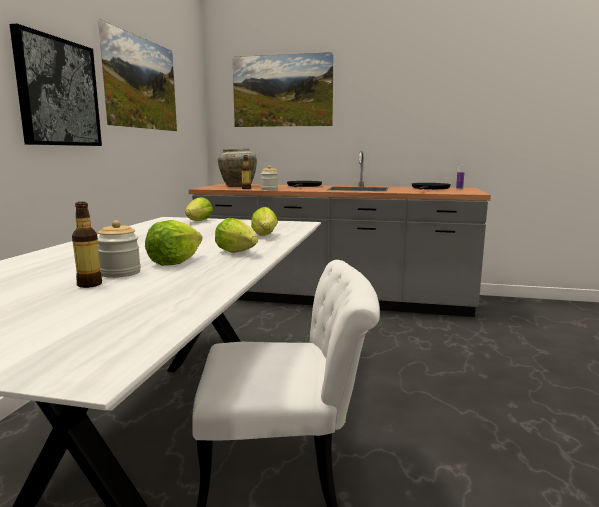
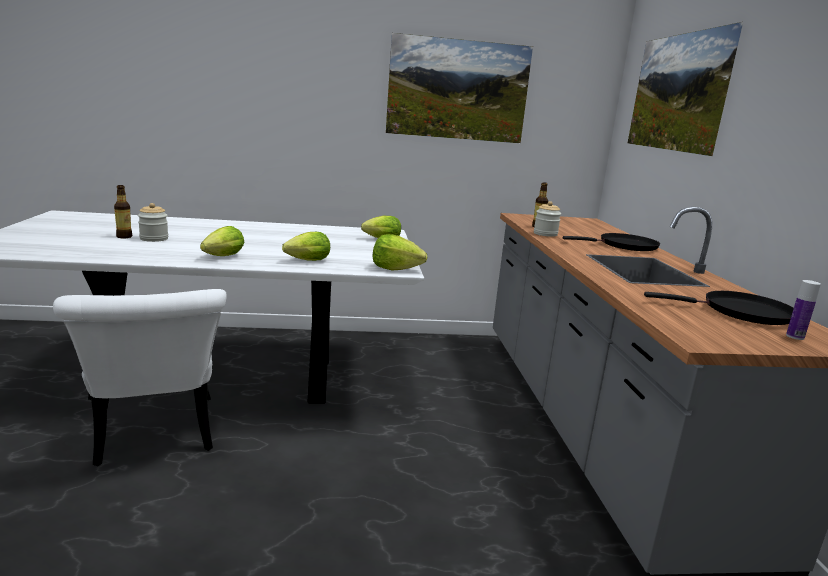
camera: 70 degrees right, 5 degrees up
(58, 92) = (324, 105): picture -> none
(175, 262) = (186, 246): lettuce -> lettuce (395, 269)
(237, 186) = (565, 224): beige vase -> none

